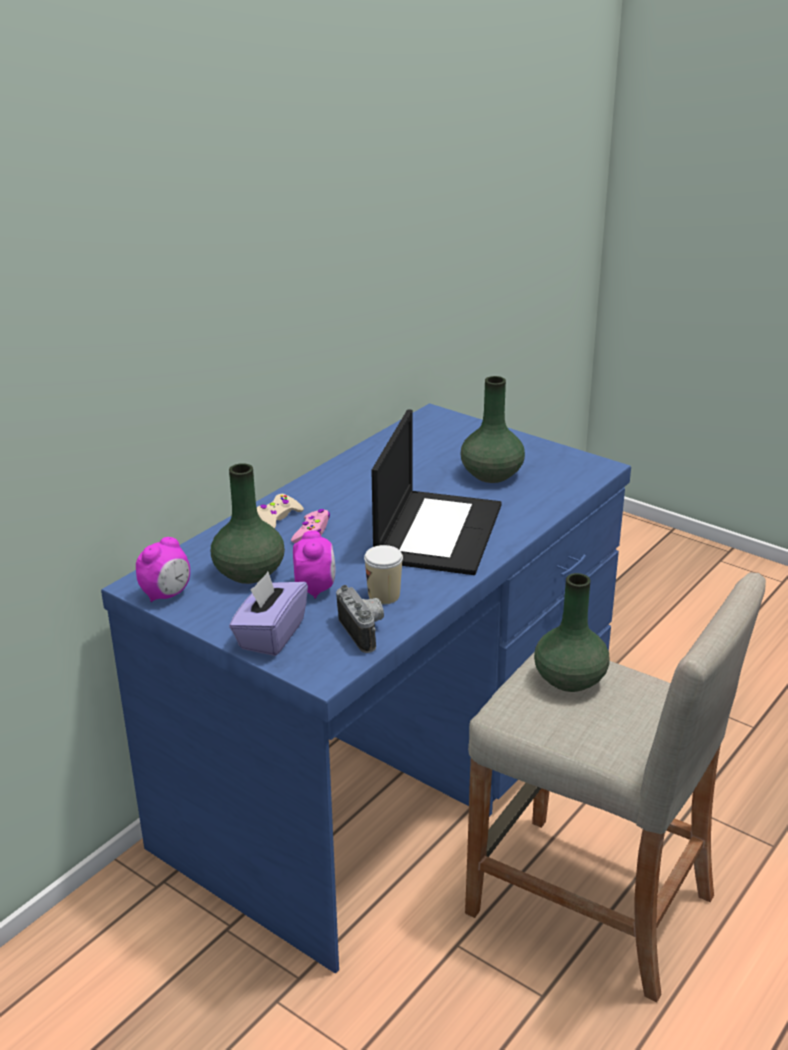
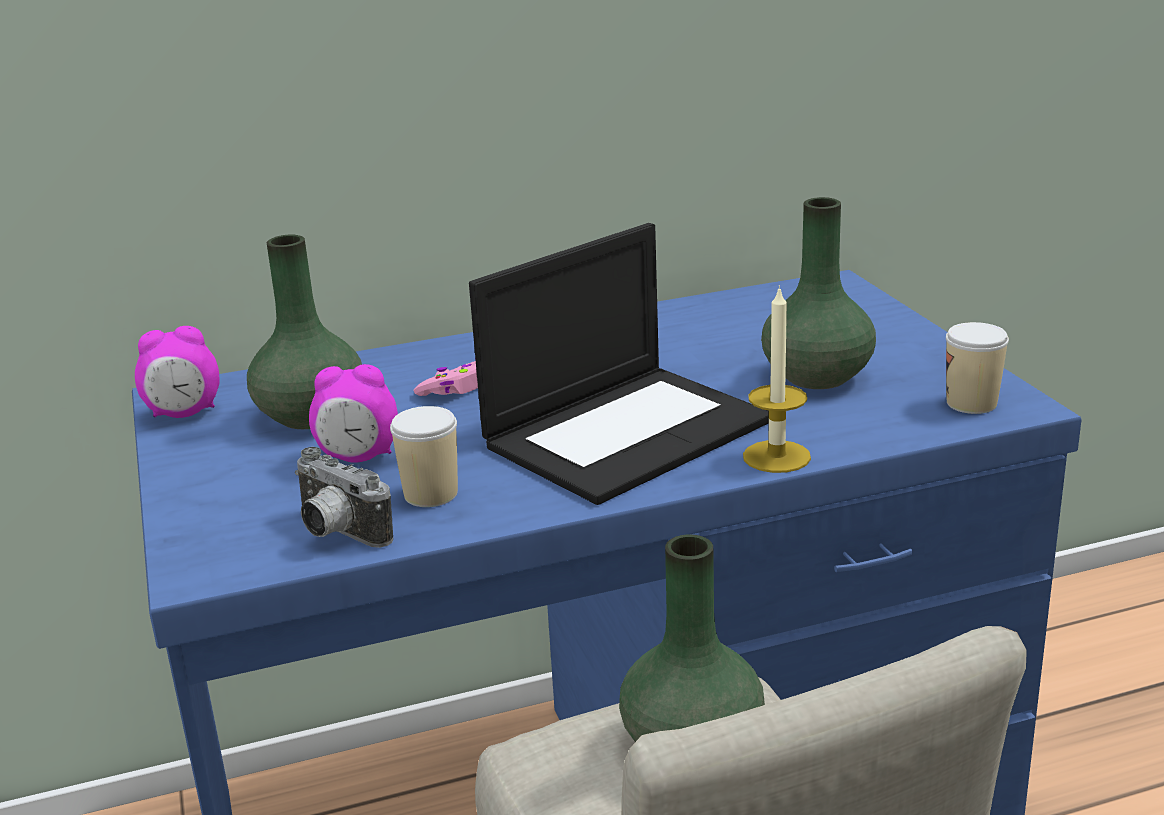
camera: 35 degrees right, 5 degrees down
(270, 635) = (218, 498): purple tissue box -> none
(277, 517) = (443, 360): beige game controller -> none
(315, 588) = (359, 458): alarm clock -> alarm clock turned 60 degrees clockwise
(365, 631) = (336, 533): camera -> camera turned 120 degrees clockwise
(525, 524) = (776, 456): none -> candle
(578, 471) = (971, 403): none -> cup

